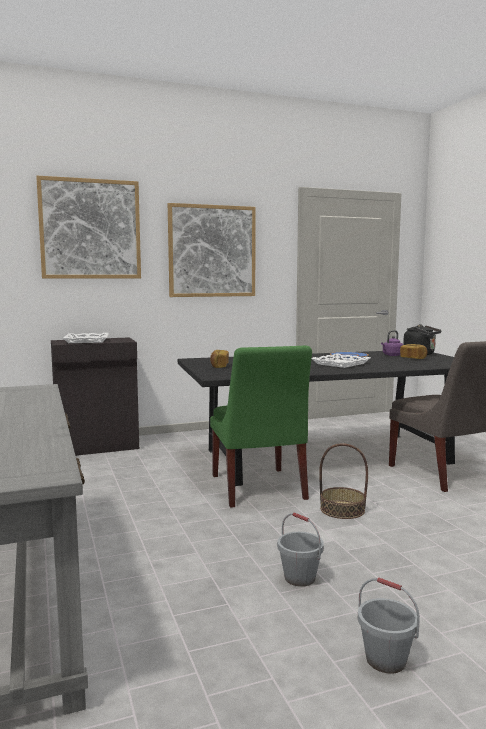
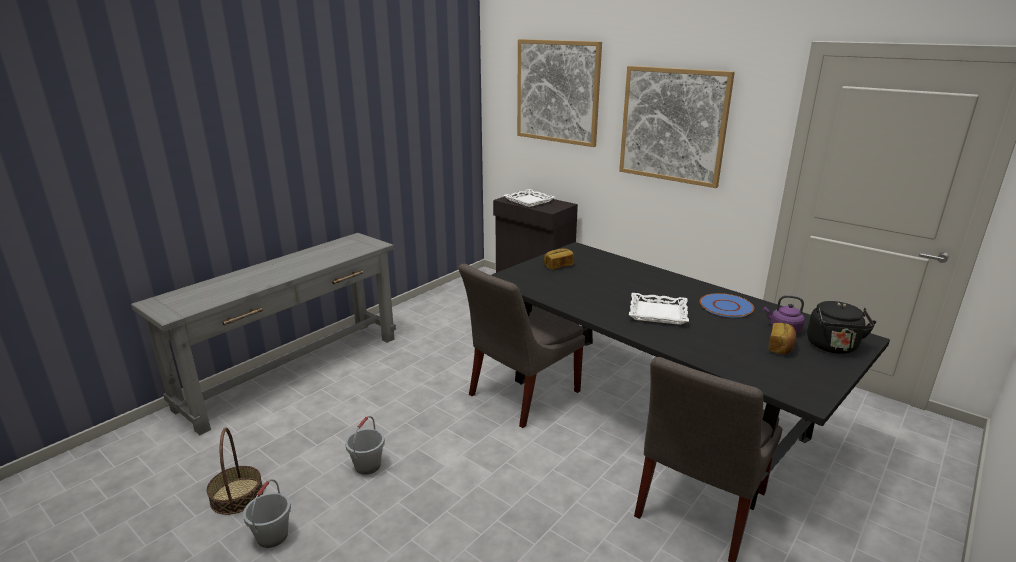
camera: 60 degrees right, 15 degrees up
(258, 489) = (520, 395): green chair -> grey chair
(342, 510) = (515, 454): basket -> basket (237, 496)

